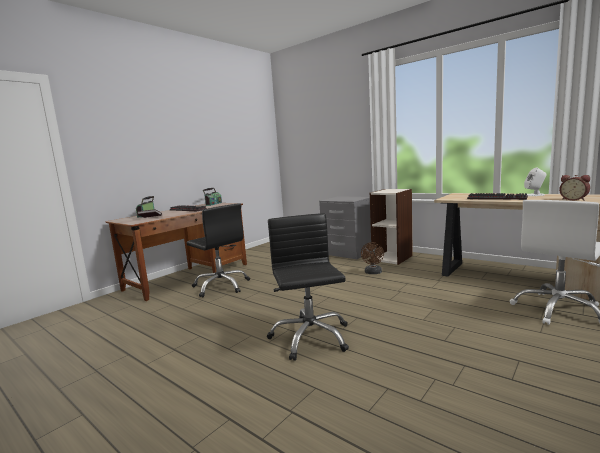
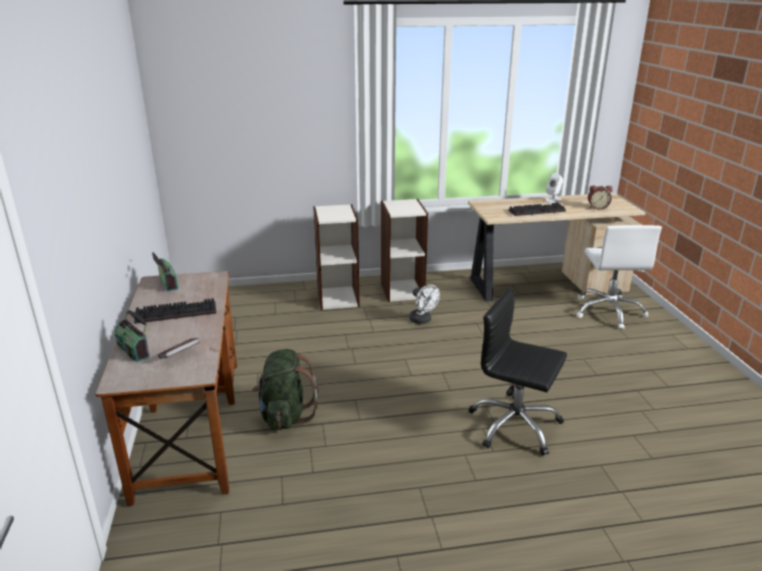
camera: 50 degrees left, 15 degrees up
(221, 286) = (285, 416): black office chair -> green backpack
(347, 253) = (337, 297): grey nightstand -> bookcase
(373, 273) = (422, 320): brown fan -> white fan

